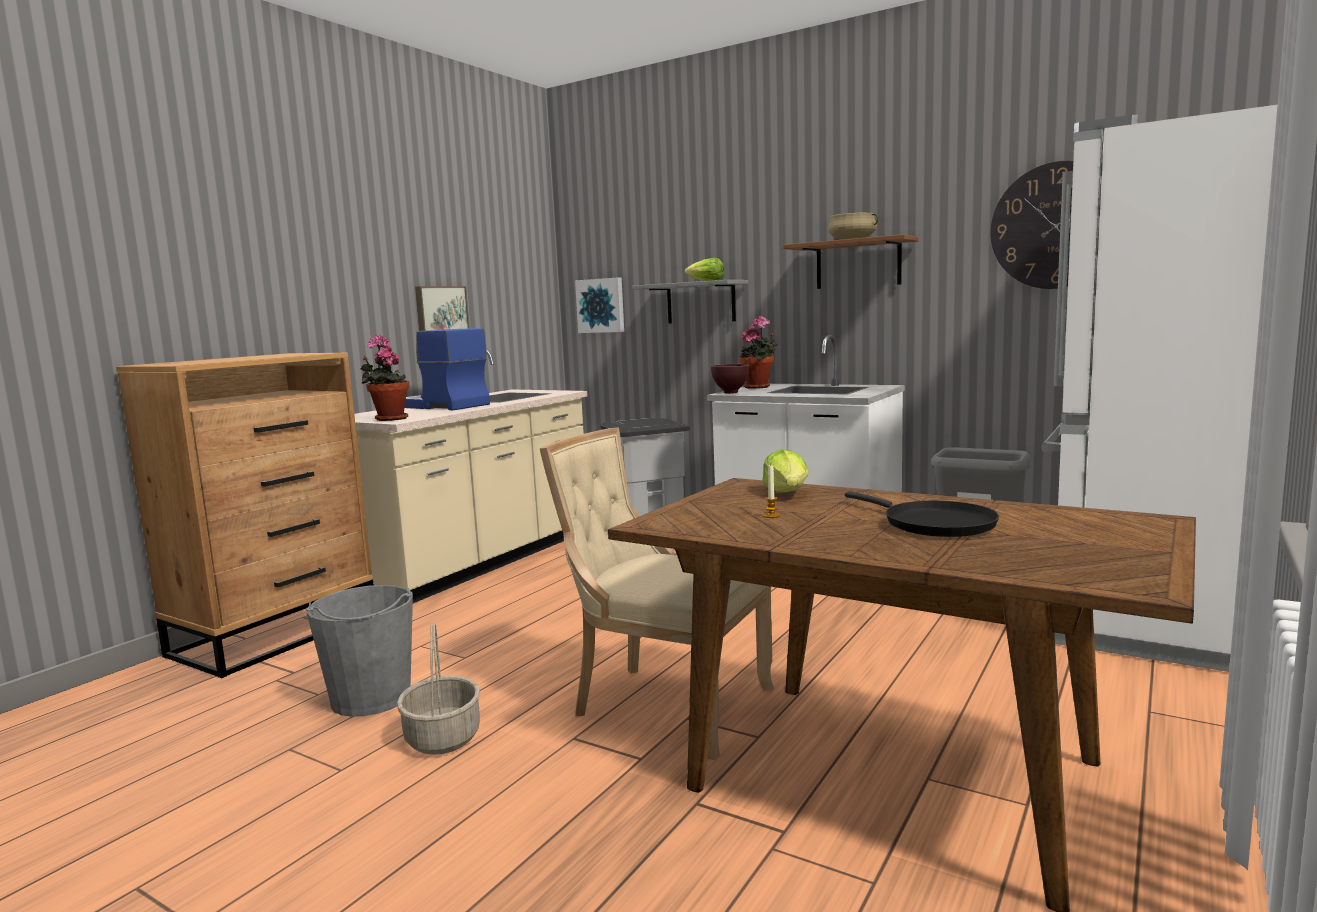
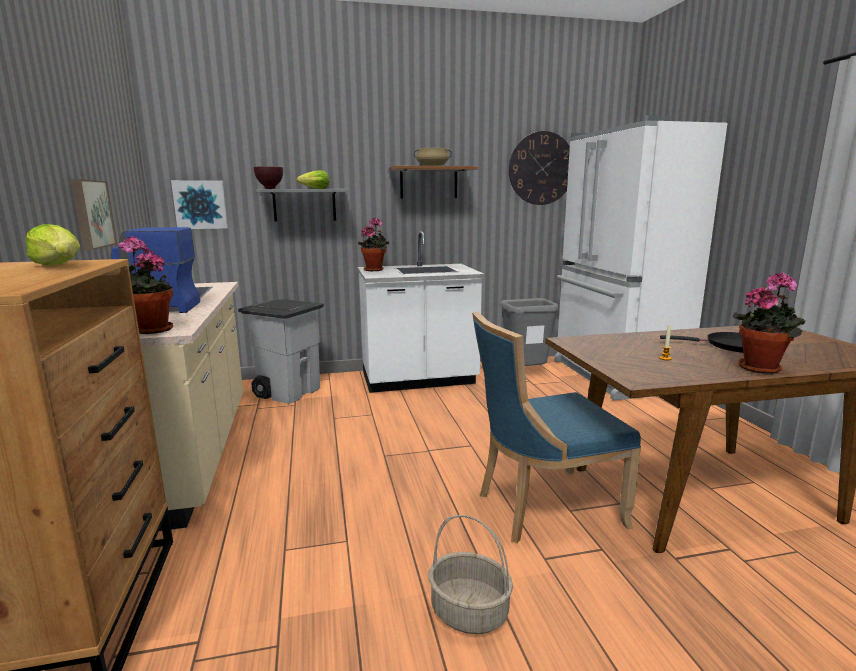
camera: 45 degrees left, 5 degrees up
(371, 698) = (340, 617): grey bucket -> none
(665, 704) = (543, 508): beige chair -> blue chair
(730, 393) = (377, 276): brown bowl -> brown bowl (269, 188)
(787, 493) = (615, 342): lettuce -> lettuce (59, 266)
(849, 546) = (762, 368): none -> potted plant

